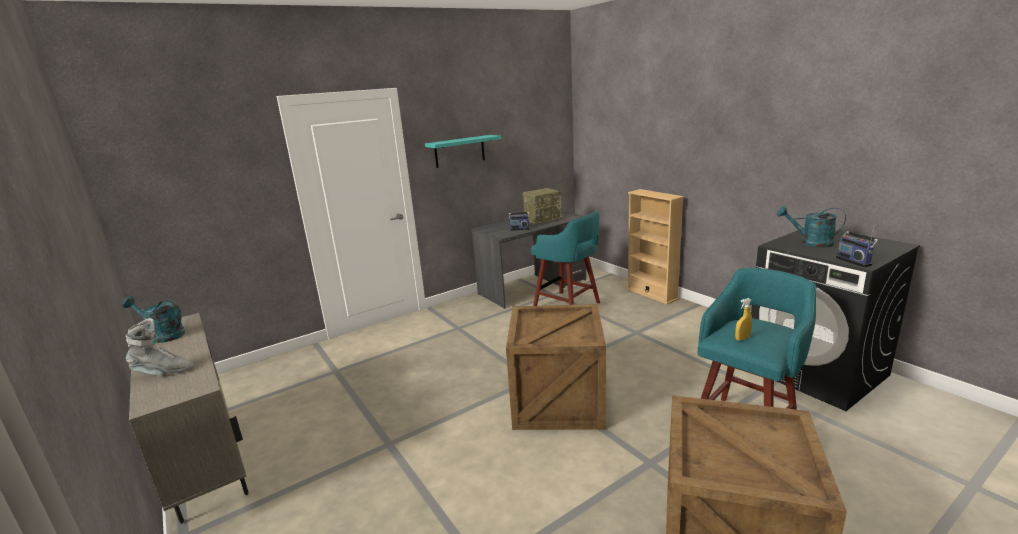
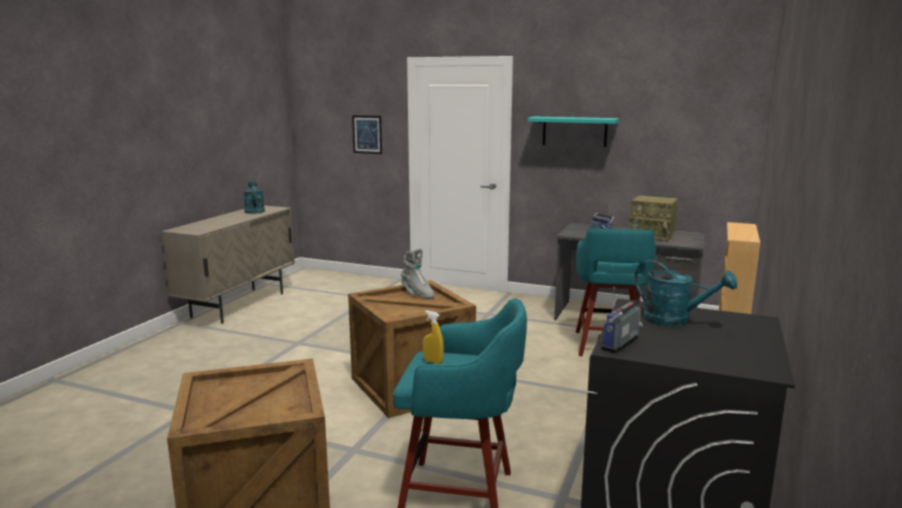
camera: 55 degrees right, 5 degrees down
(163, 373) = (210, 222): grey boot -> grey boot (417, 294)
(237, 195) = (367, 134): none -> picture
(810, 243) = (675, 320): turquoise watering can -> turquoise watering can turned 135 degrees clockwise

